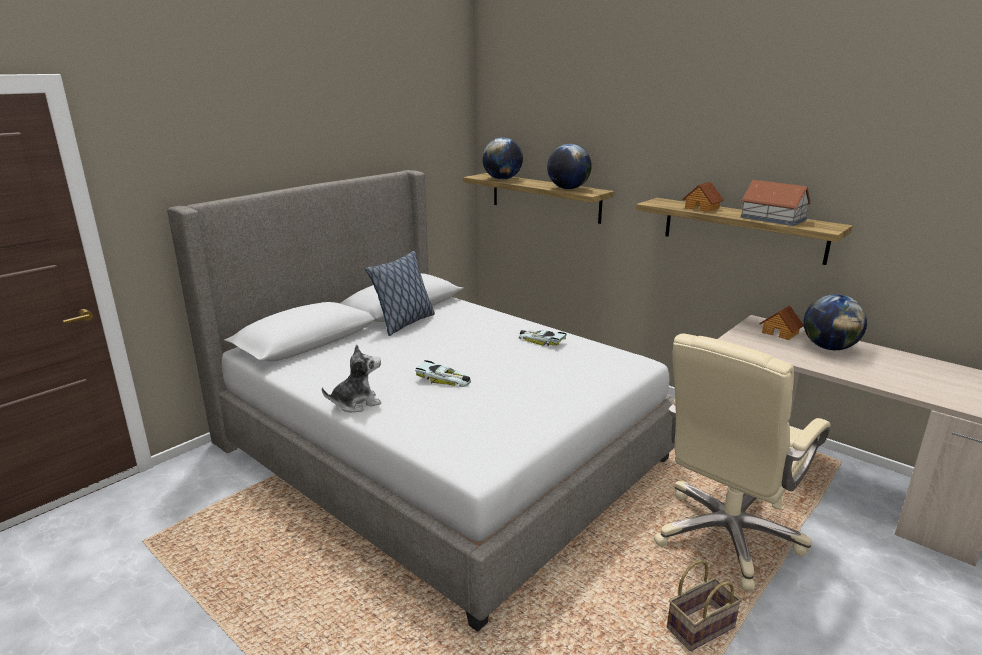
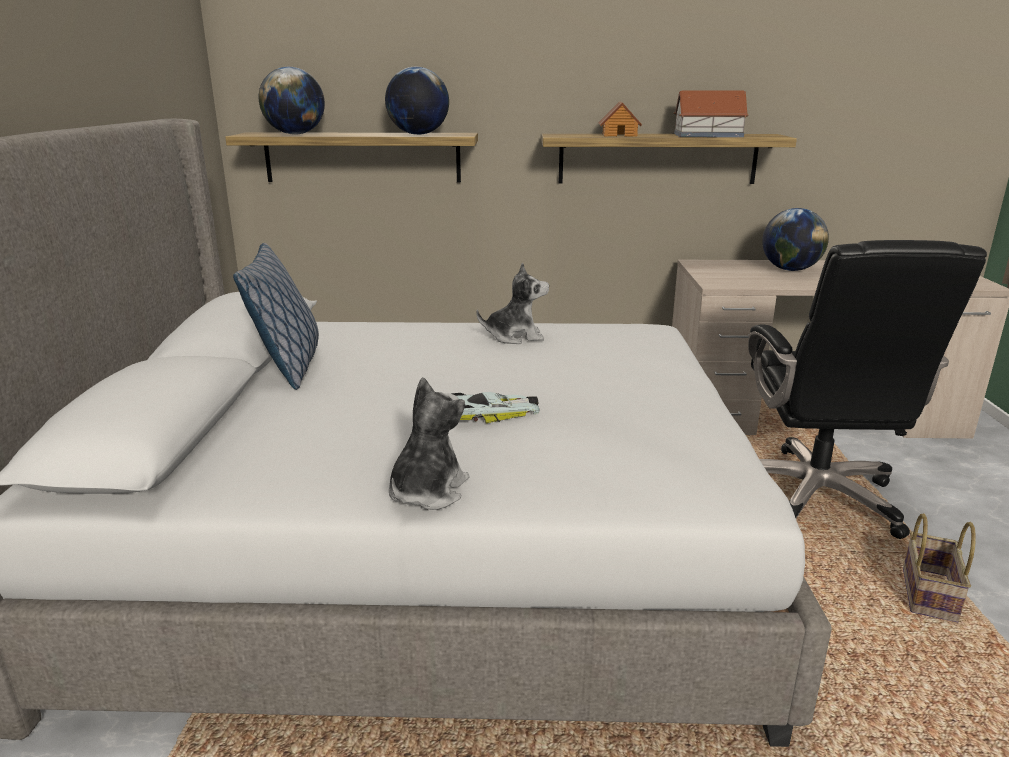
camera: 40 degrees left, 0 degrees up
(541, 340) = (515, 337): toy car -> plush toy
(726, 535) = (815, 496): beige office chair -> black office chair
(780, 332) = (733, 267): toy house -> none

